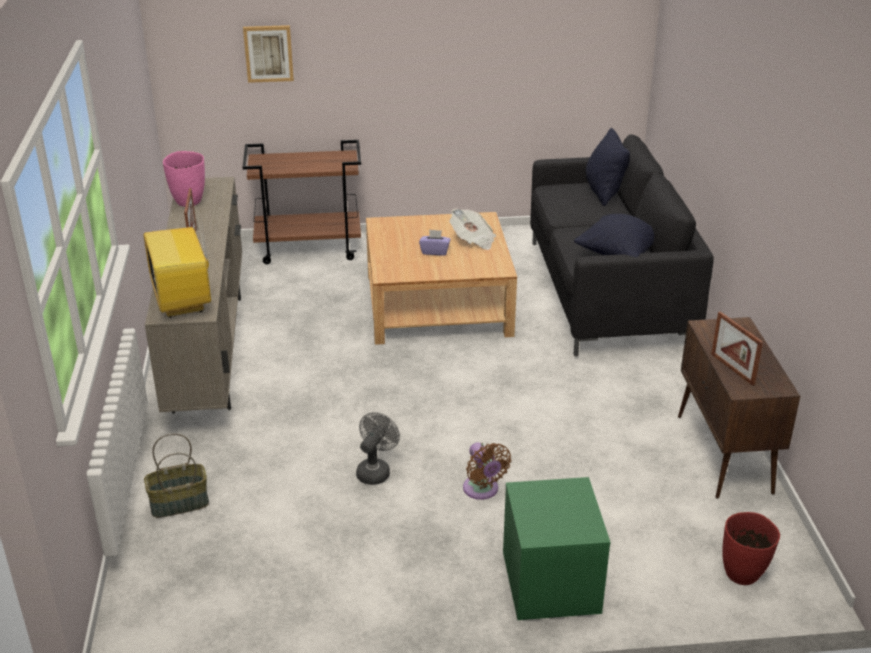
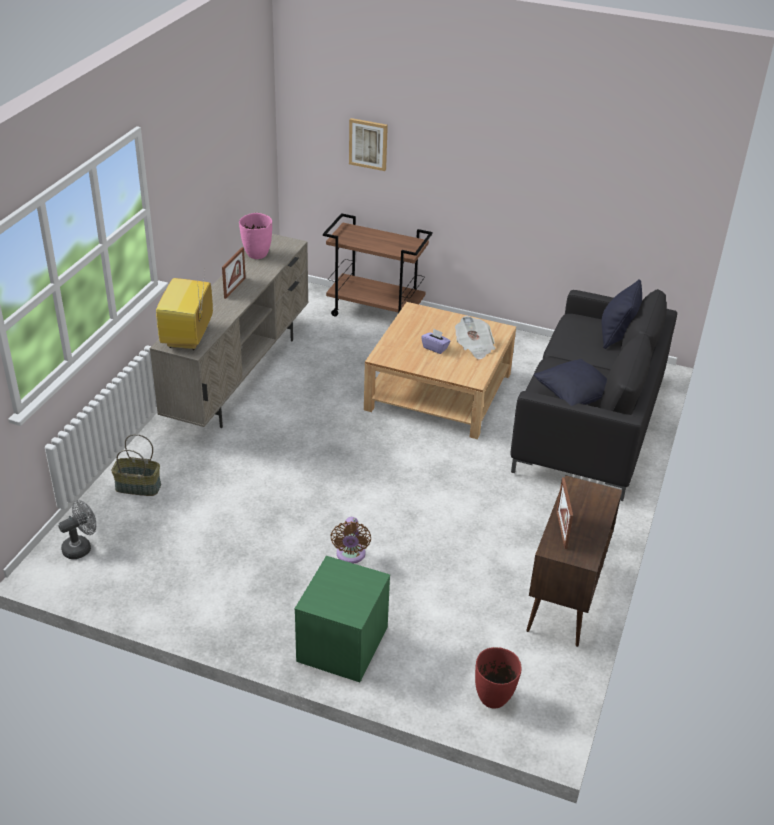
camera: 25 degrees right, 5 degrees up
(375, 471) = (286, 511): grey fan -> grey fan (81, 547)

